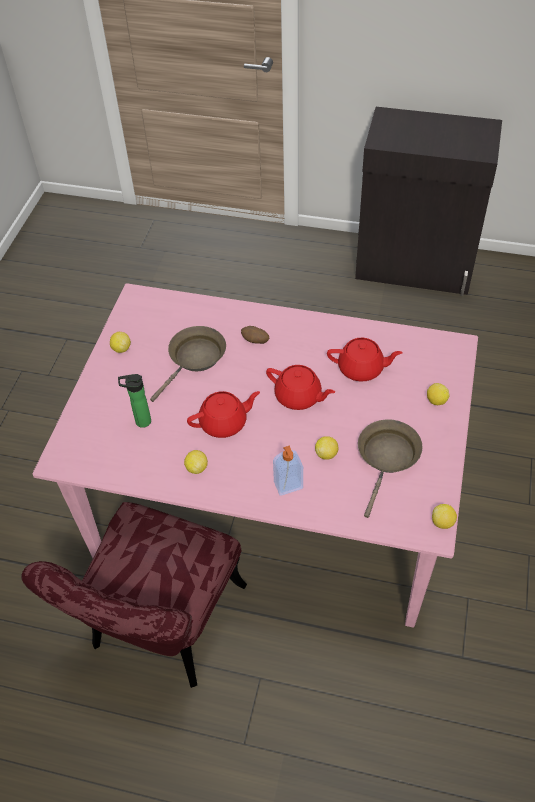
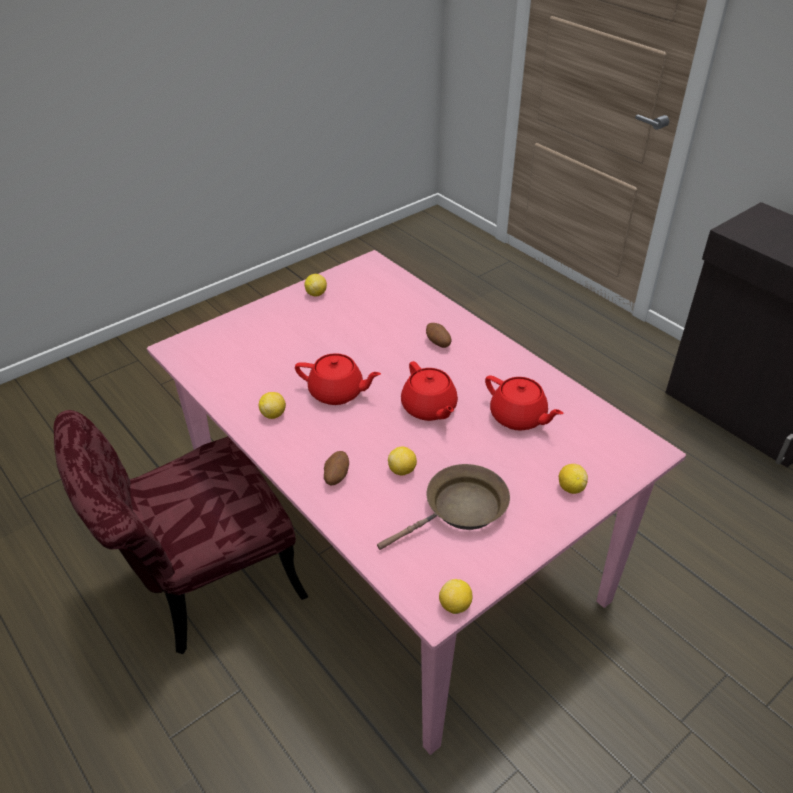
camera: 35 degrees right, 10 degrees down
(140, 422) = (269, 354): bottle -> none
(195, 359) = (368, 331): brown frying pan -> none
(288, 486) = (336, 476): soap dispenser -> potato

